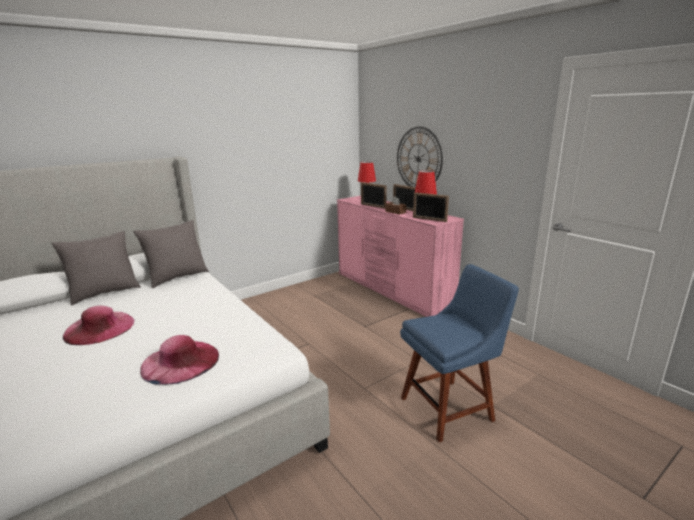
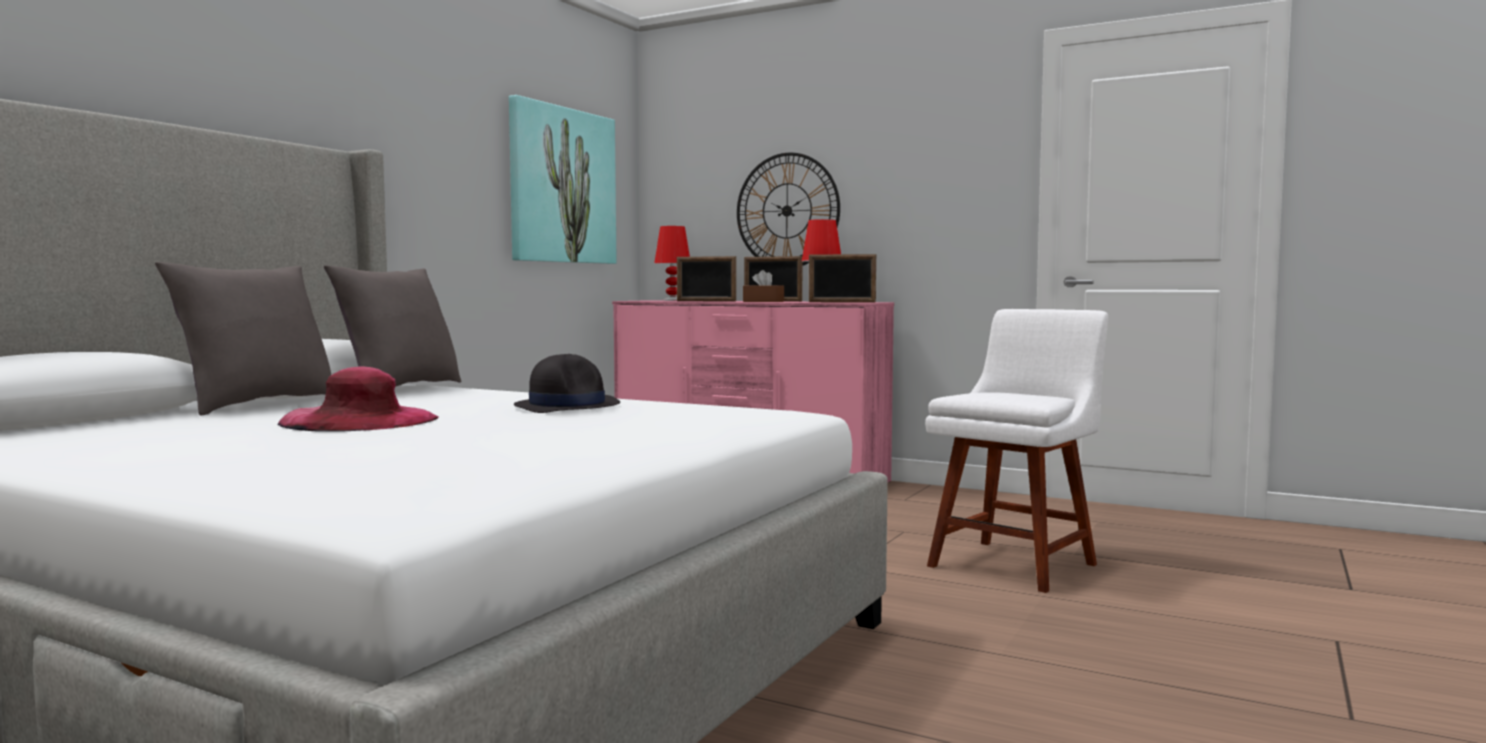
camera: 25 degrees left, 15 degrees down
(180, 361) = (641, 425): pink hat -> none
(198, 319) = (567, 406): none -> black hat
(306, 146) = (561, 186): none -> picture
(450, 407) = (1016, 563): blue chair -> white chair

